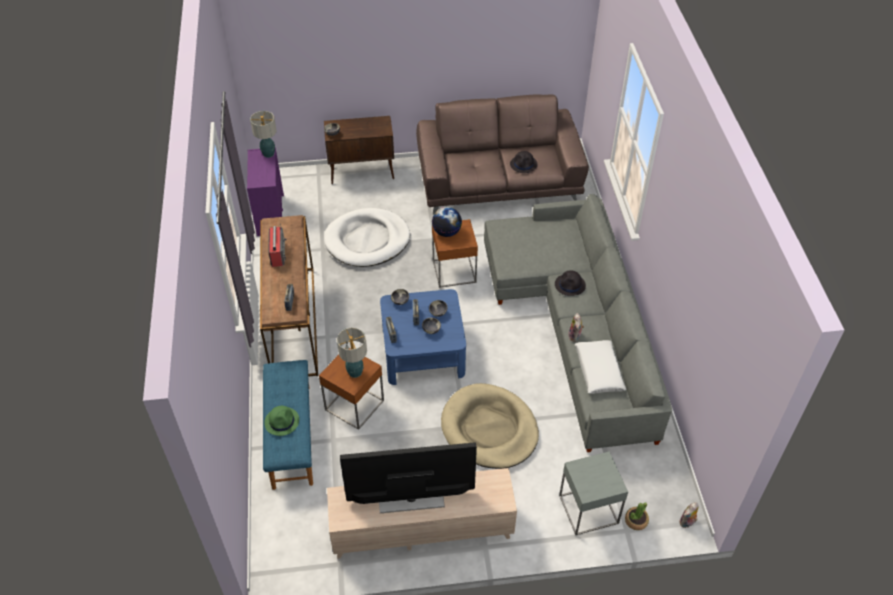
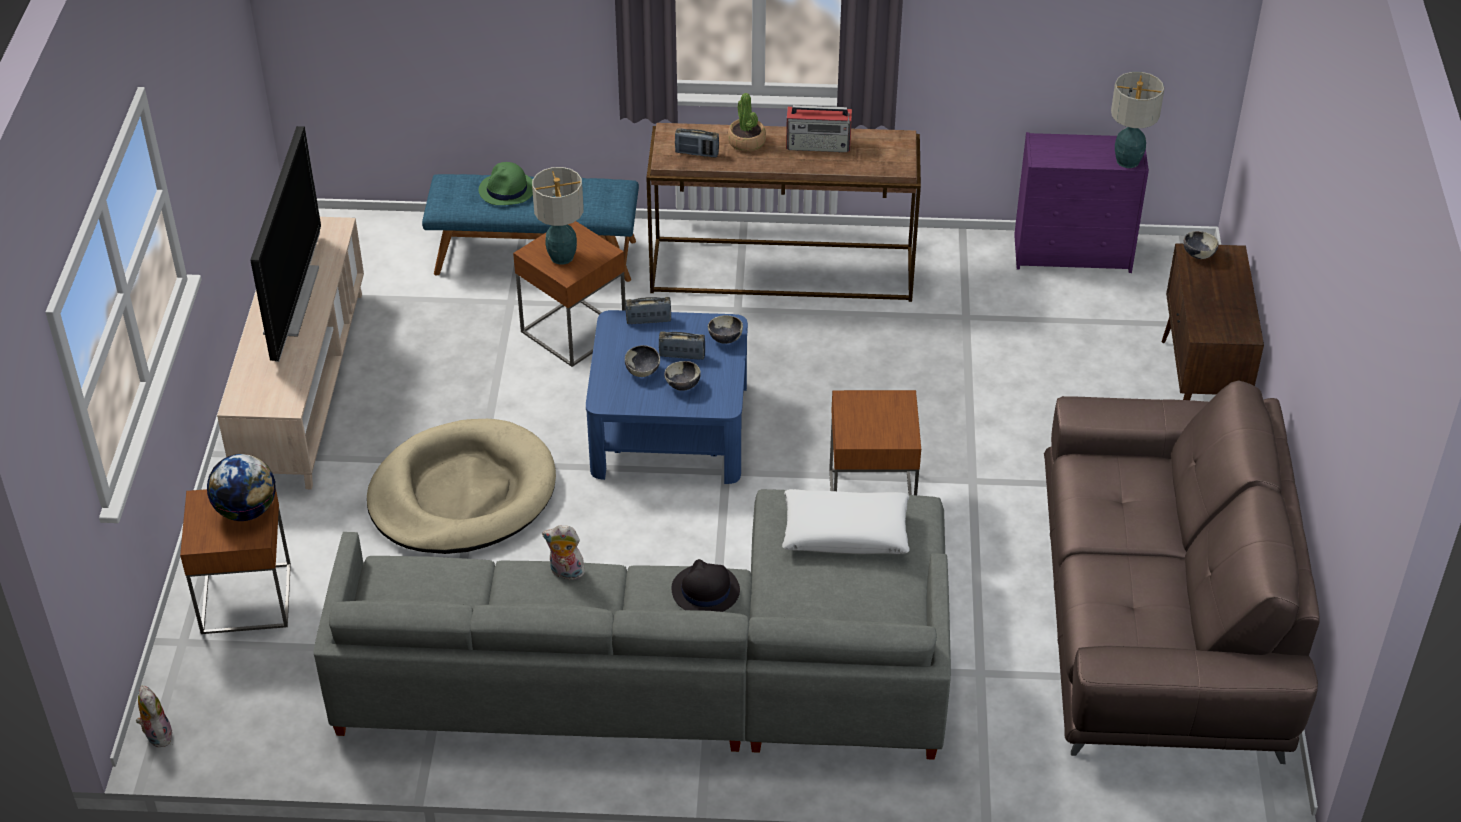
camera: 100 degrees right, 5 degrees down
(367, 240) = (982, 380): white dog bed -> none
(447, 232) = (886, 408): globe -> globe (246, 511)
(523, 164) = (1117, 585): black hat -> none
(588, 509) = (246, 598): grey side table -> brown side table
(598, 371) = (468, 590): white pillow -> white pillow (845, 531)
(636, 520) = (195, 660): potted plant -> potted plant (746, 141)

